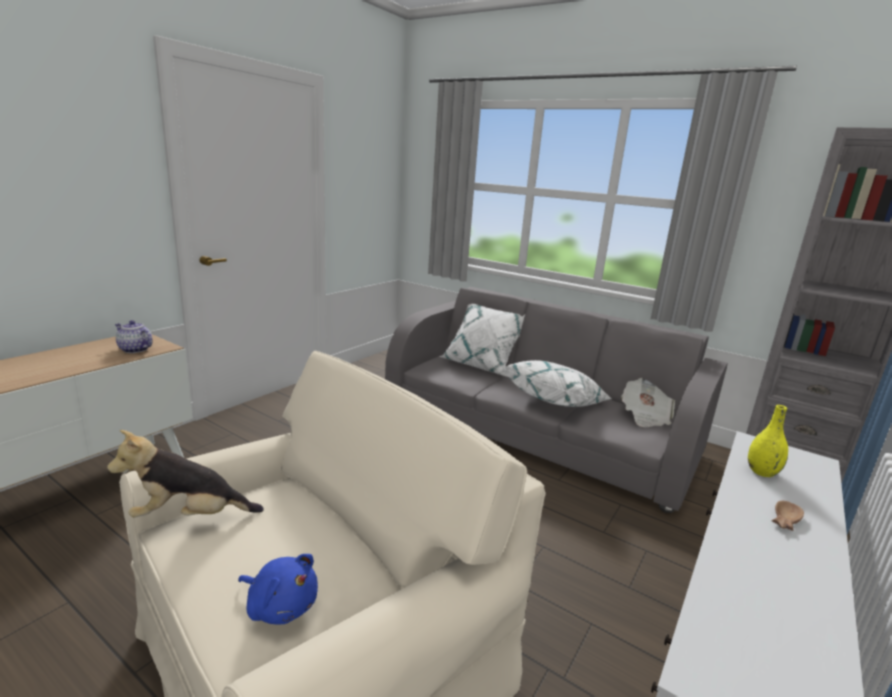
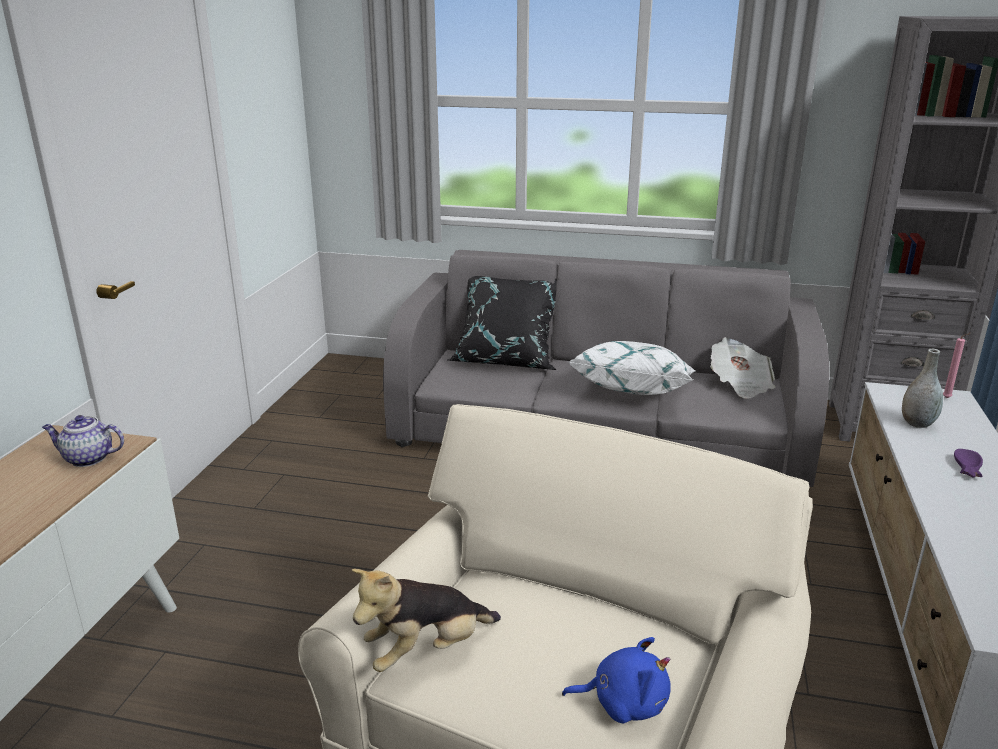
camera: 20 degrees left, 5 degrees up
(482, 365) = (507, 359): white pillow -> black pillow
(762, 472) = (917, 423): yellow vase -> grey vase
(783, 520) = (966, 469): brown bowl -> purple bowl
(810, 460) = (948, 398): none -> pink candle

